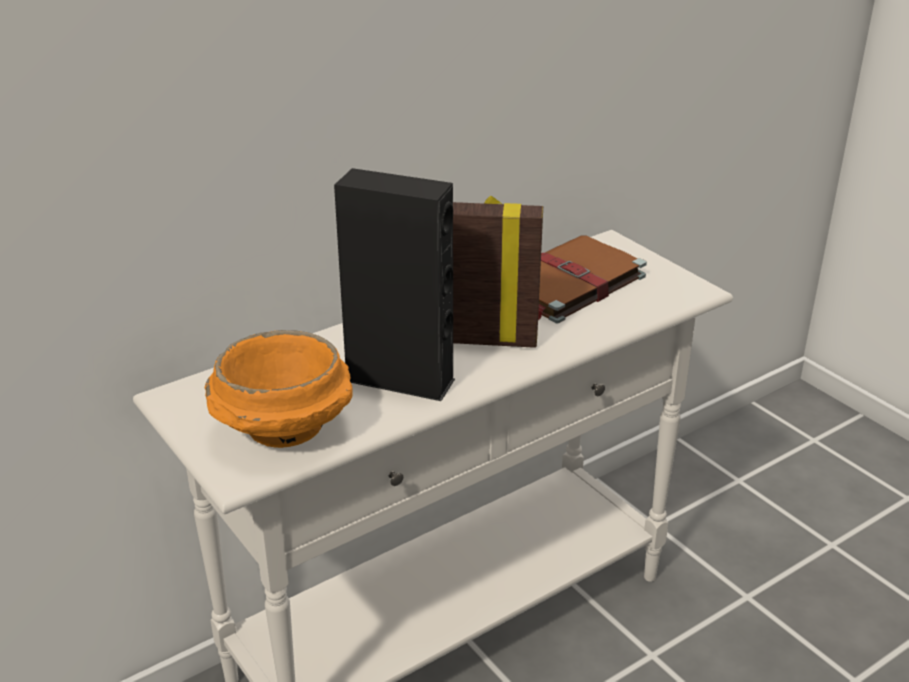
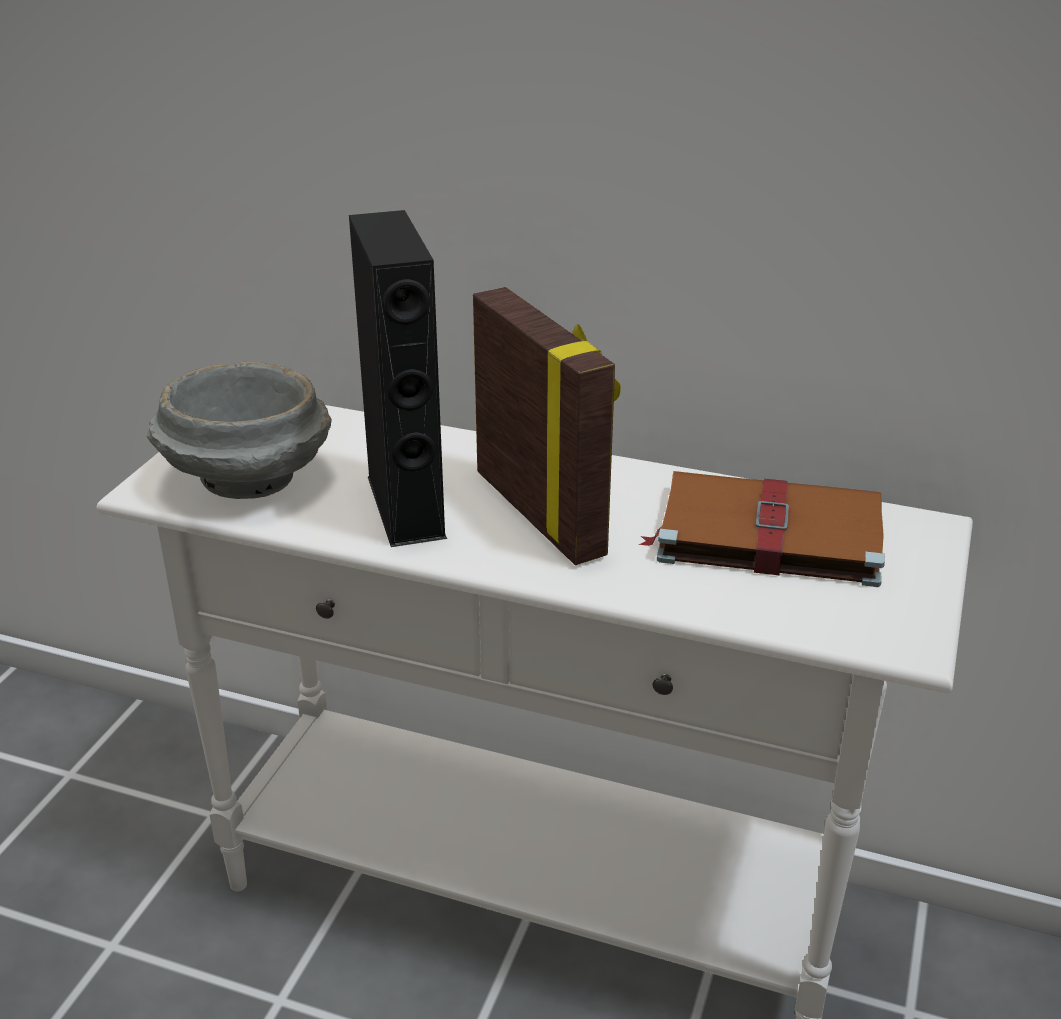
camera: 55 degrees right, 0 degrees up
(283, 429) = (246, 479): orange bowl -> grey bowl

